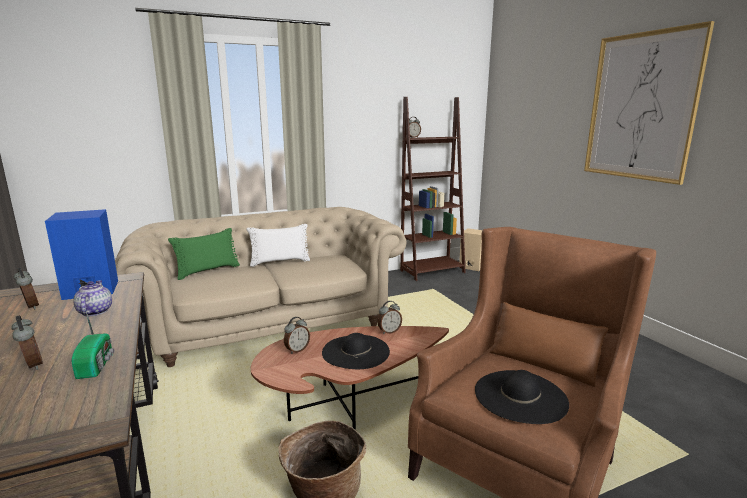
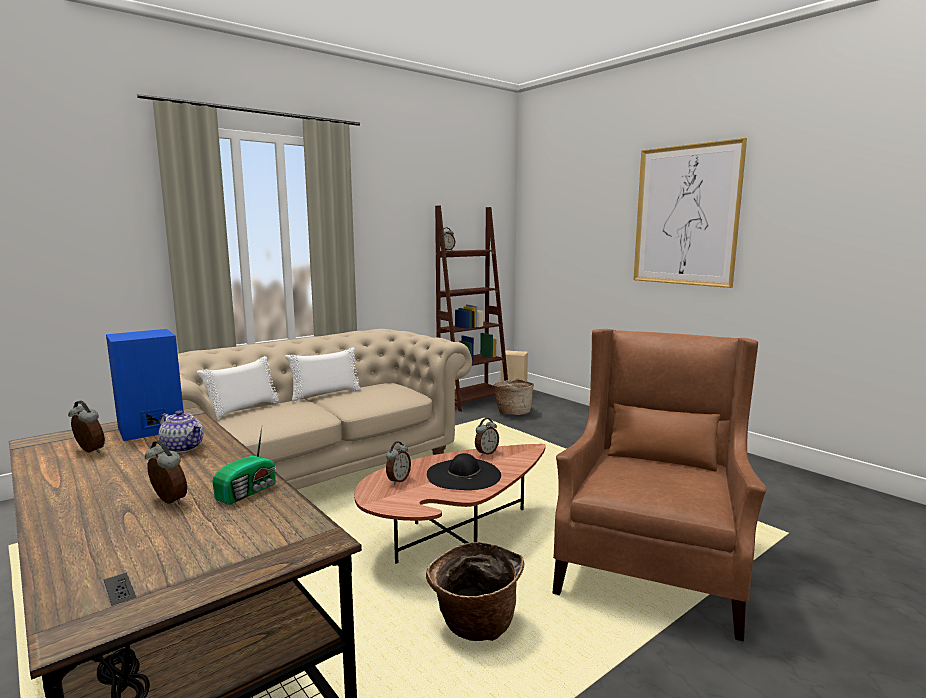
camera: 15 degrees left, 5 degrees down
(94, 311) = (183, 447): teapot -> teapot turned 150 degrees clockwise
(97, 364) = (249, 491): radio -> radio turned 60 degrees clockwise
(207, 271) = (242, 410): green pillow -> white pillow
(462, 286) = (513, 412): none -> basket
(520, 396) = (662, 484): black hat -> none

